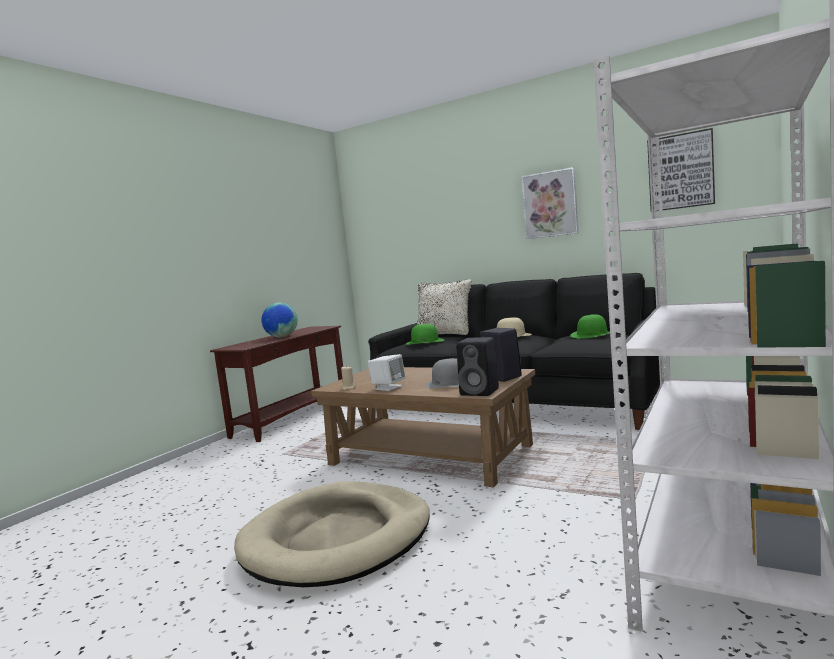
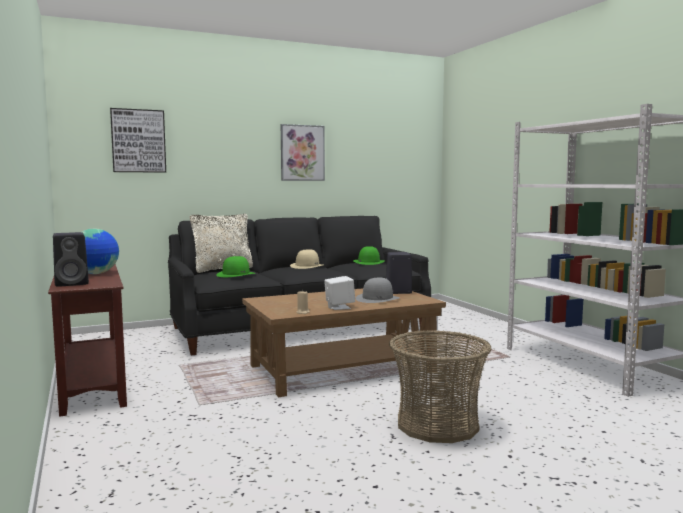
camera: 55 degrees left, 0 degrees up
(337, 539) = (437, 424): beige dog bed -> basket
(481, 392) = (422, 300): black speaker -> black speaker (73, 283)
(680, 171) = (392, 145): picture -> picture (138, 141)

